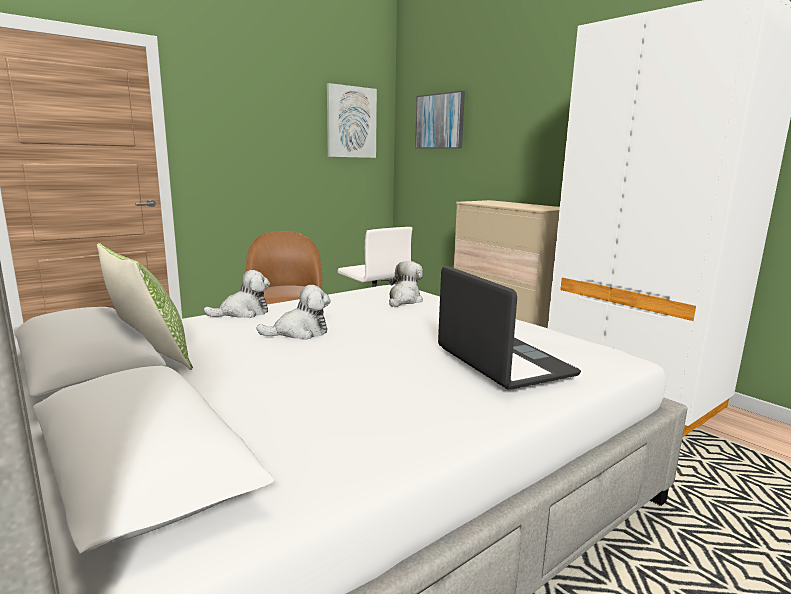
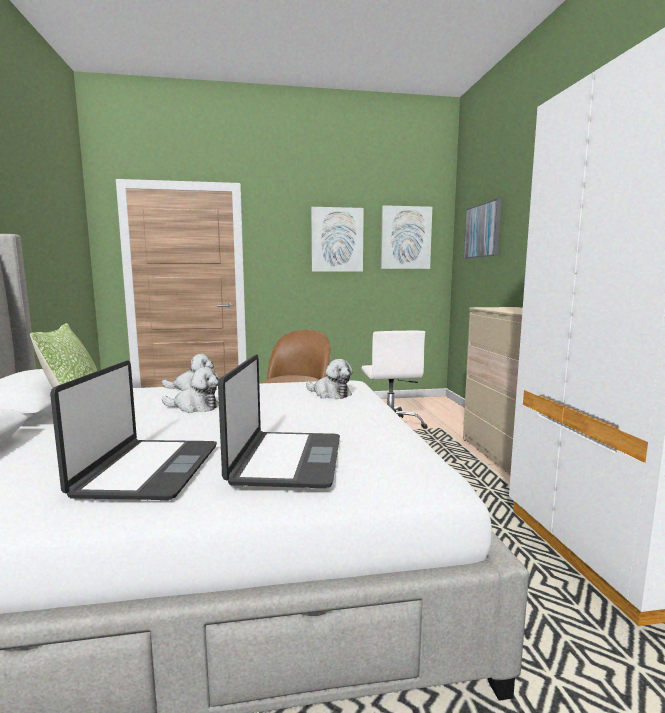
camera: 30 degrees right, 5 degrees down
(280, 121) = (337, 240): none -> picture
(403, 396) = (147, 470): none -> laptop
(404, 300) = (330, 394): plush toy -> plush toy turned 75 degrees clockwise

